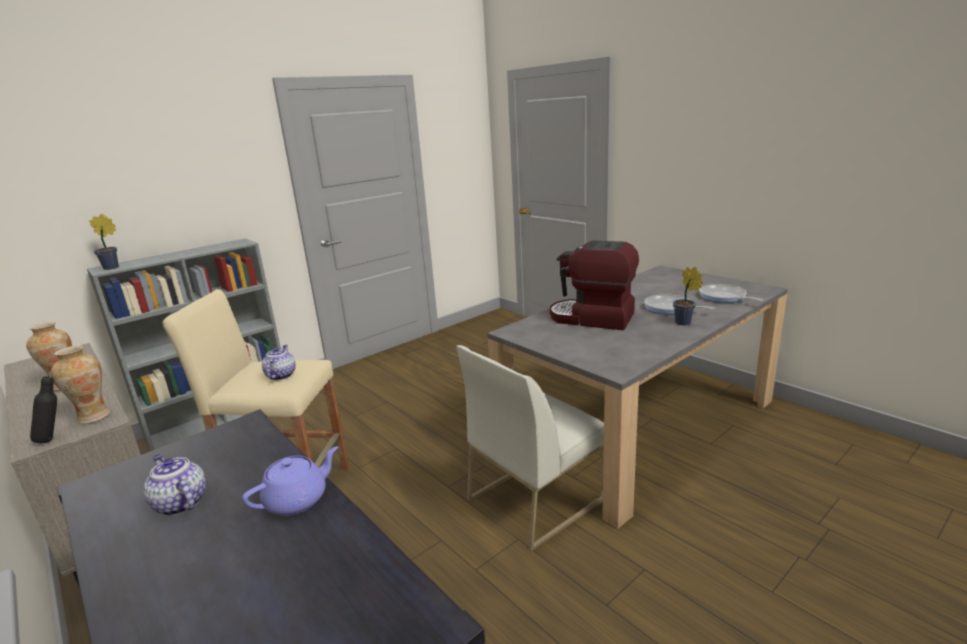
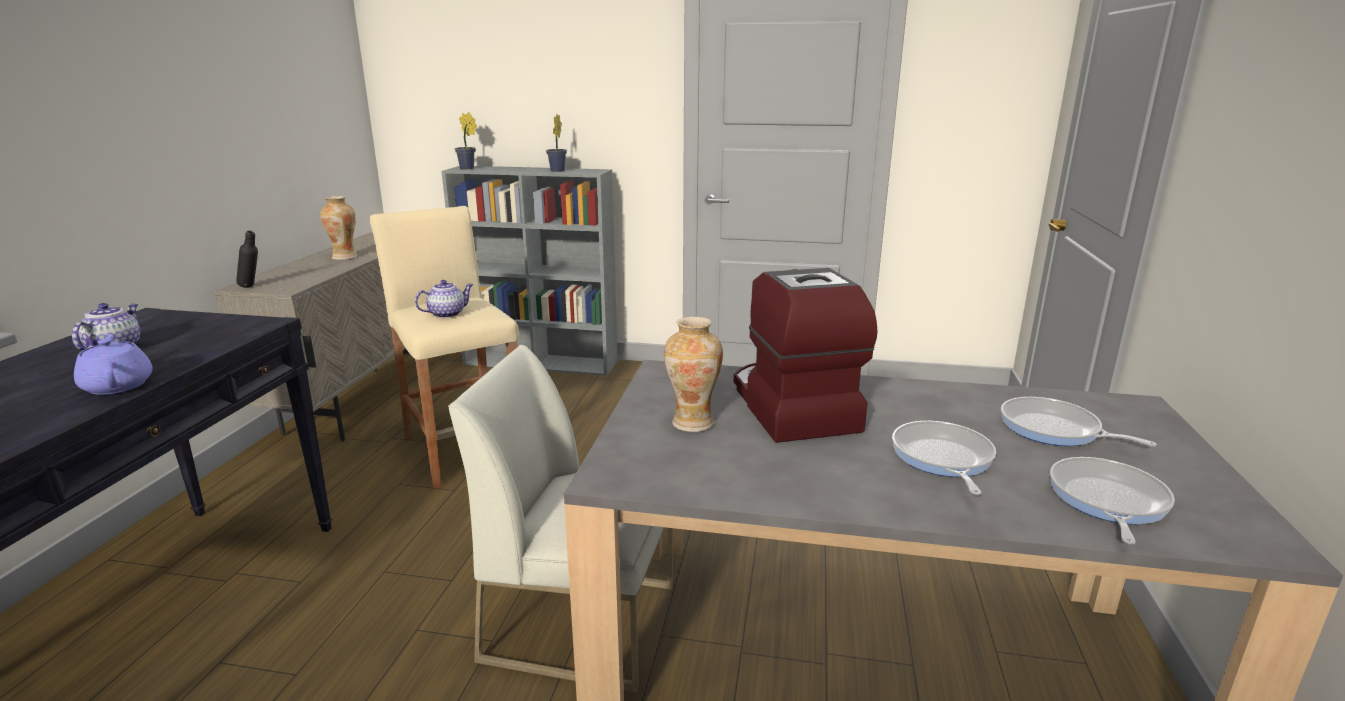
camera: 50 degrees right, 0 degrees up
(93, 416) = (294, 283): vase -> vase (692, 422)
(298, 500) = (118, 385): purple teapot -> purple teapot turned 135 degrees counterclockwise
(667, 286) = (1054, 430): none -> frying pan
(684, 323) = (888, 489): potted plant -> potted plant (556, 171)

